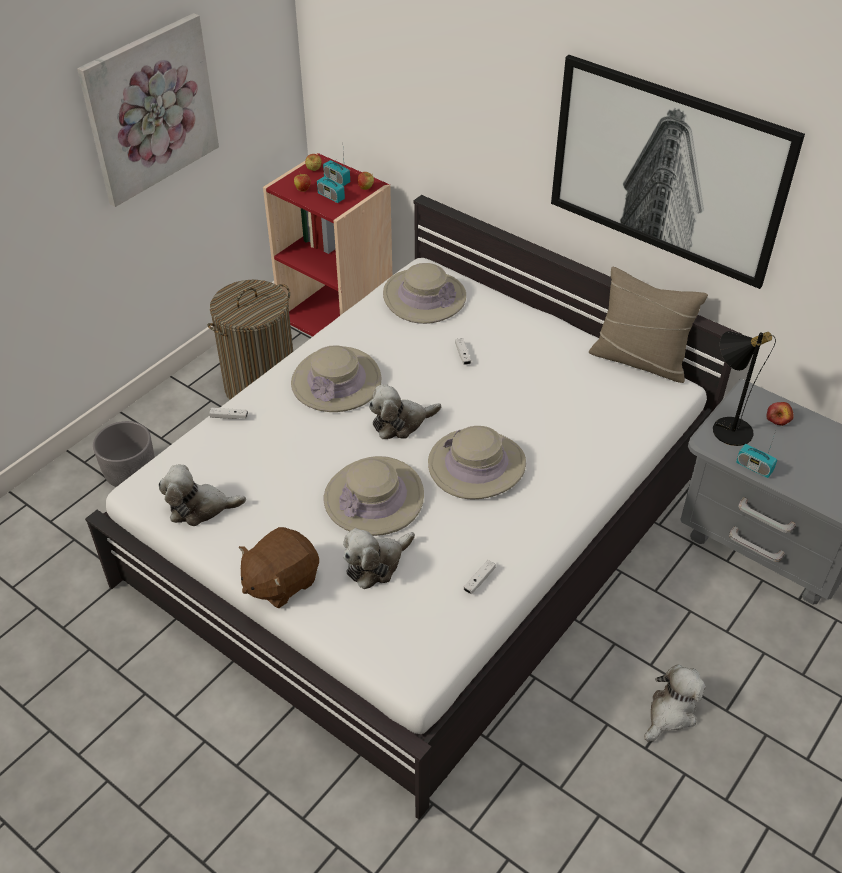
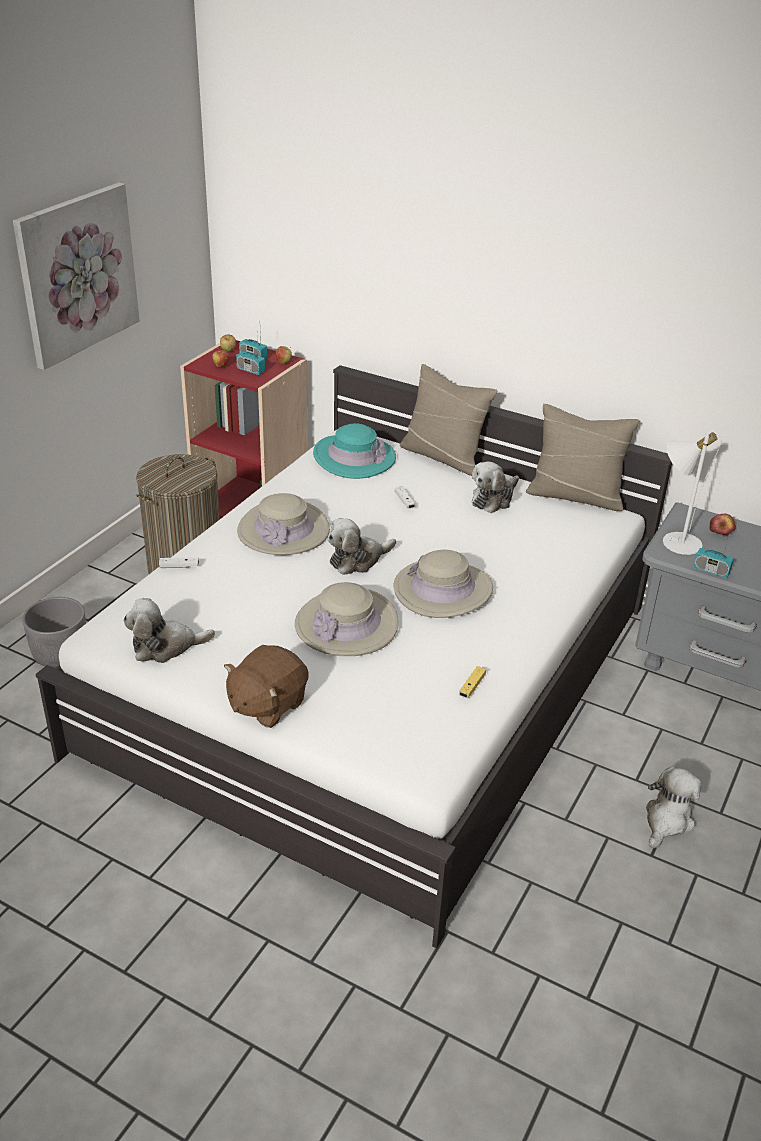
camera: 10 degrees left, 10 degrees down
(376, 564) = (363, 681): plush toy -> plush toy (493, 499)
(424, 297) = (354, 457): beige hat -> turquoise hat
(479, 580) = (472, 686): white game controller -> yellow game controller
(514, 302) = (443, 457): none -> beige pillow
(666, 170) = (592, 302): picture -> none
(726, 426) = (675, 540): black table lamp -> white table lamp

